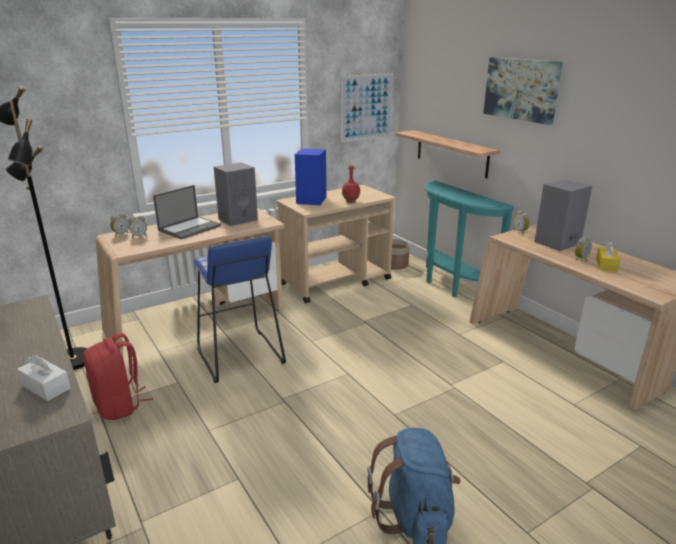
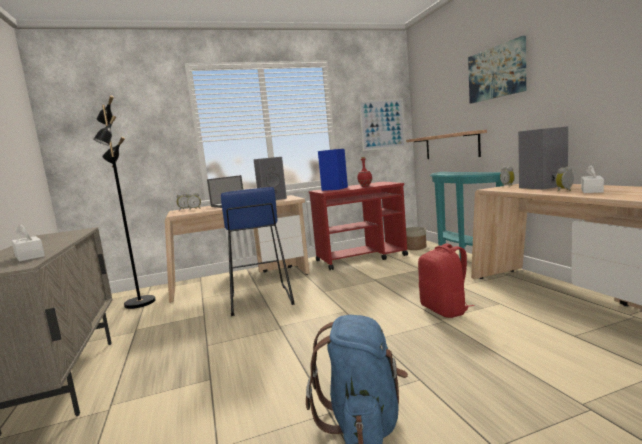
camera: 15 degrees right, 15 degrees down
(119, 405) = (152, 328): red backpack -> red backpack (445, 310)
(337, 281) = (361, 258): beige cart -> red cart
(606, 265) = (591, 190): yellow tissue box -> white tissue box

